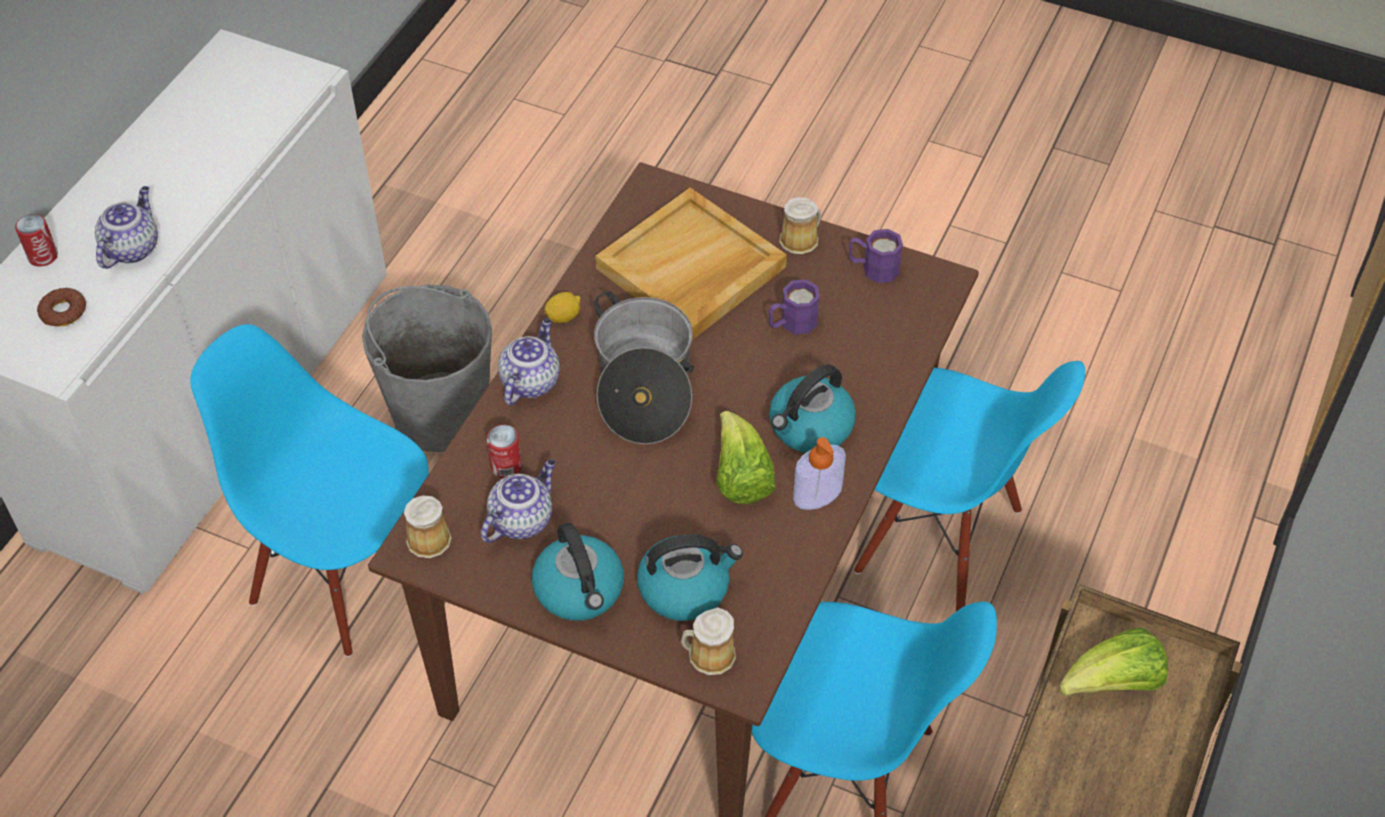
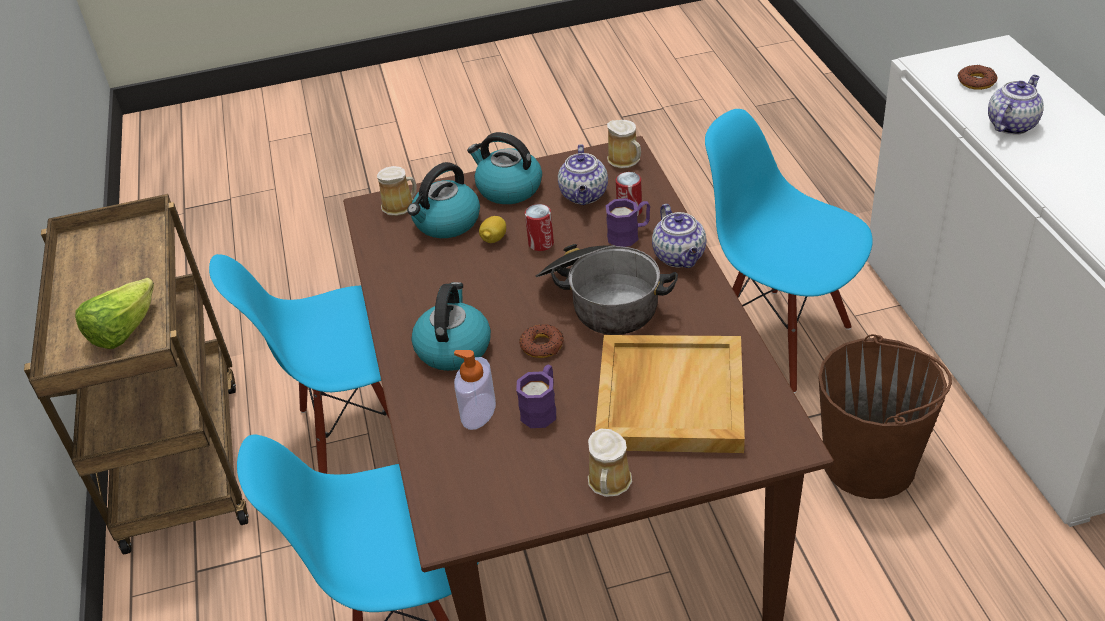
camera: 145 degrees right, 10 degrees down
(43, 256) = (1047, 92): can -> can (541, 243)
(132, 248) = (1011, 124): teapot -> teapot turned 120 degrees counterclockwise
(346, 576) = (779, 340): blue chair -> blue chair turned 135 degrees counterclockwise
(440, 413) = (870, 463): grey bucket -> brown bucket
(563, 317) = (715, 305): lemon -> lemon (494, 239)
(736, 377) = (542, 345): none -> donut
(740, 477) = (472, 291): lettuce -> none
(817, 493) = (409, 313): soap dispenser -> soap dispenser (478, 411)
(873, 268) = (519, 499): purple mug -> purple mug (629, 234)

